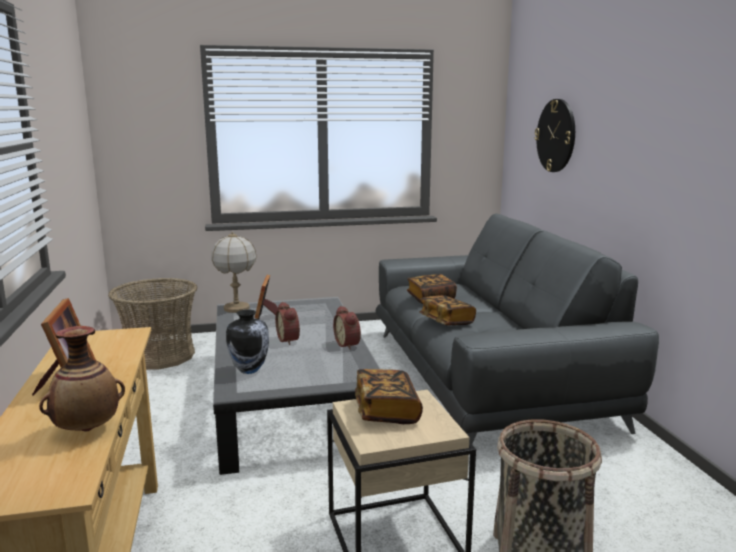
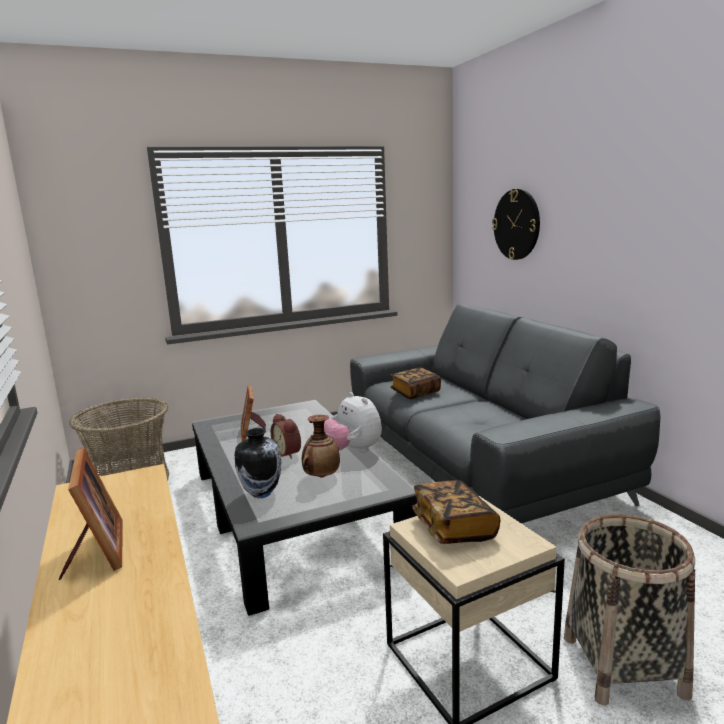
camera: 10 degrees left, 0 degrees up
(87, 429) = (158, 621): vase -> vase (321, 476)
(236, 308) = (215, 424): table lamp -> none
(349, 344) = (353, 451): alarm clock -> plush toy
(446, 321) = (444, 415): book -> none

